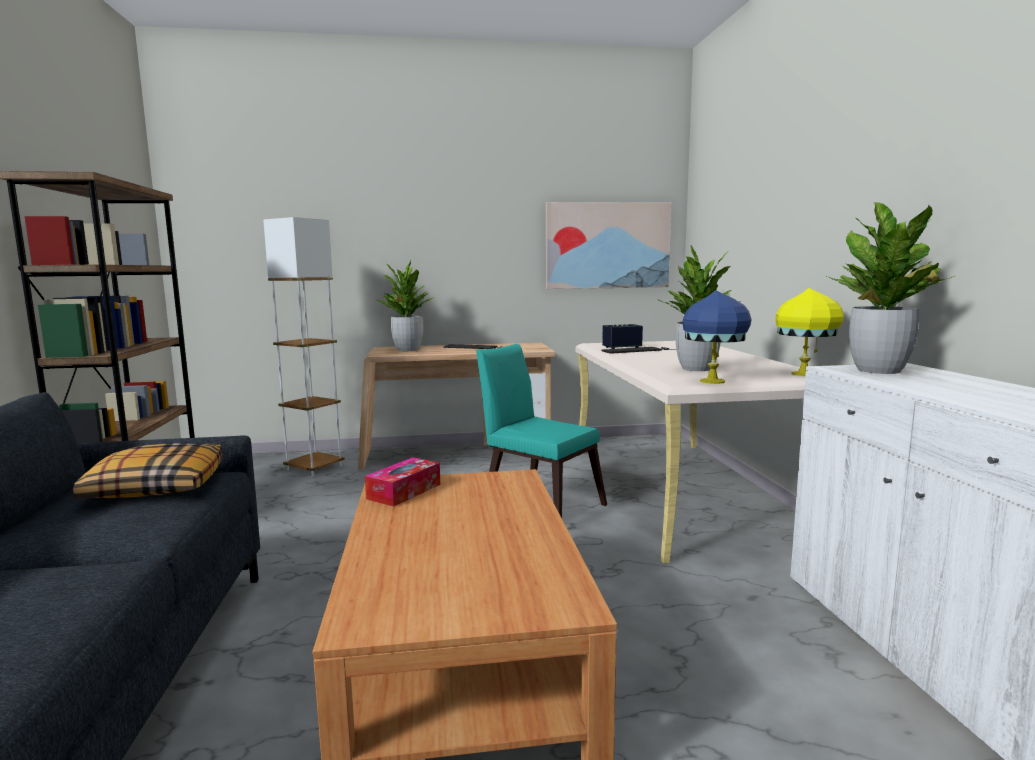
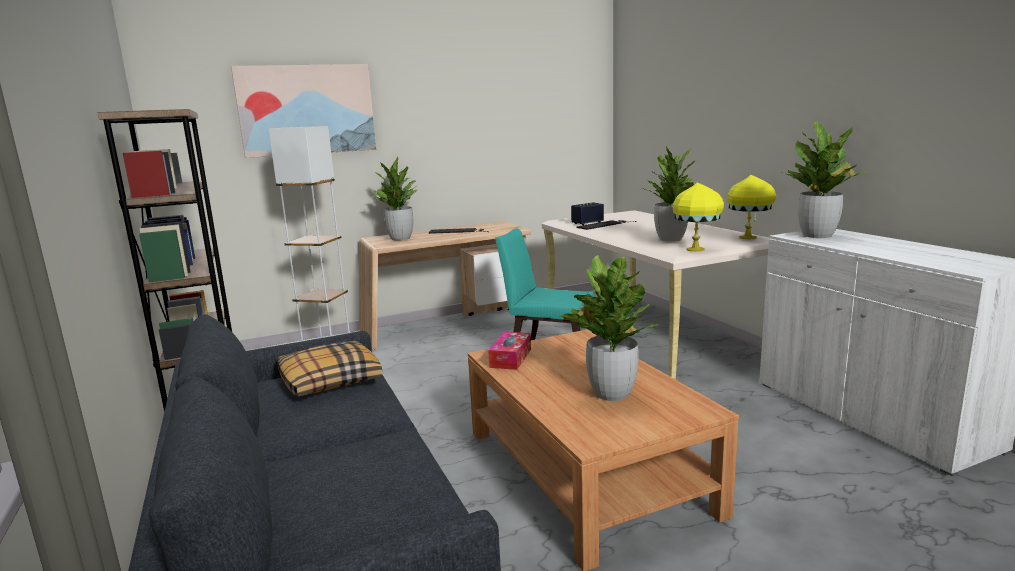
camera: 15 degrees left, 5 degrees up
(469, 557) = (611, 393): none -> potted plant
(607, 245) = (553, 133): picture -> picture (307, 110)
(714, 381) = (696, 249): blue table lamp -> yellow table lamp

